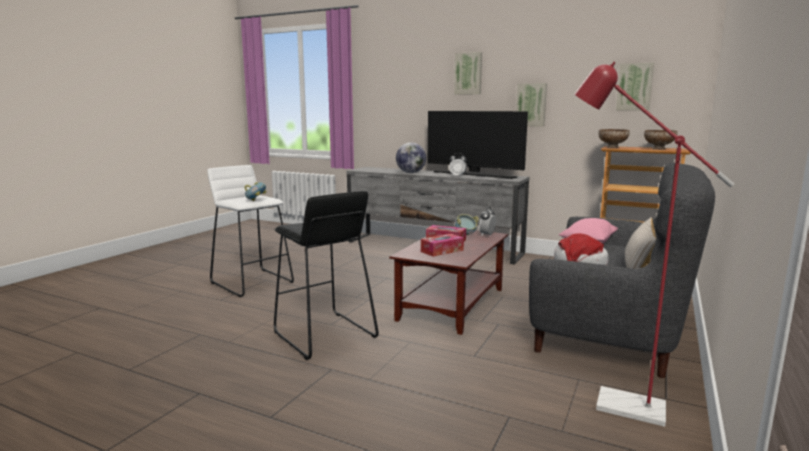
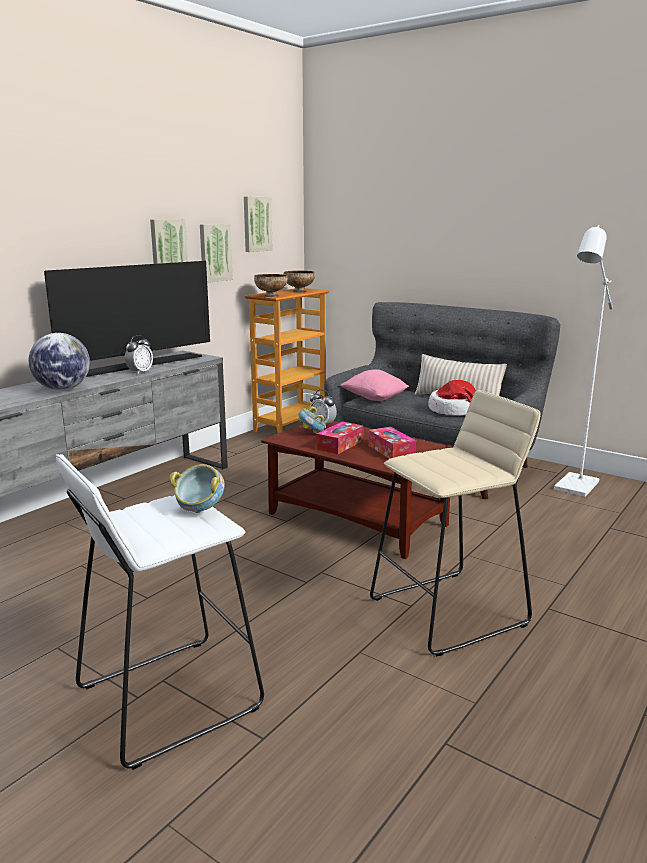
camera: 80 degrees left, 5 degrees up
(324, 335) = (449, 611): black stool -> beige stool
(468, 73) = (80, 201): picture -> picture (214, 252)
(616, 404) = (573, 489): red floor lamp -> white floor lamp

